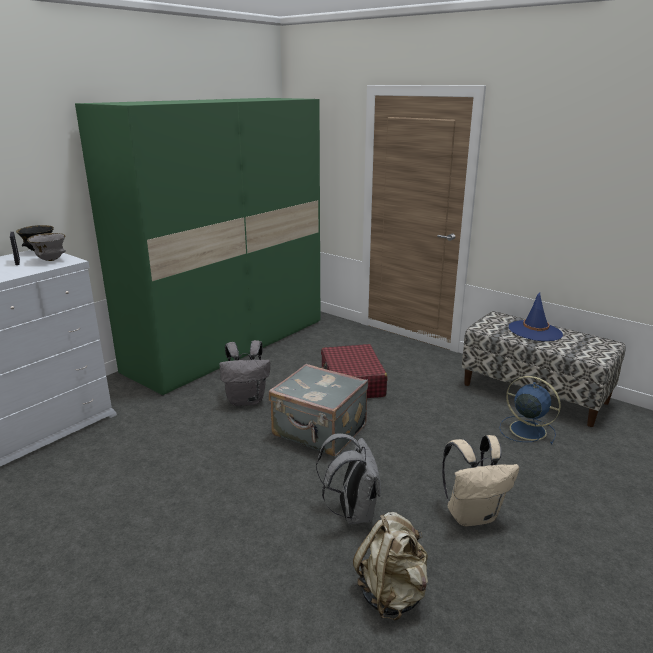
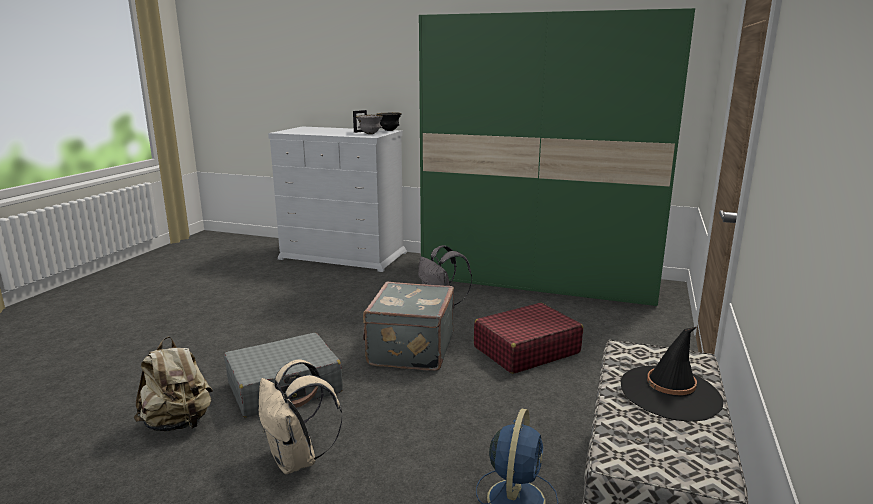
camera: 70 degrees right, 5 degrees down
(352, 512) = (285, 388): grey backpack -> grey suitcase
(535, 331) = (670, 393): blue hat -> black hat

